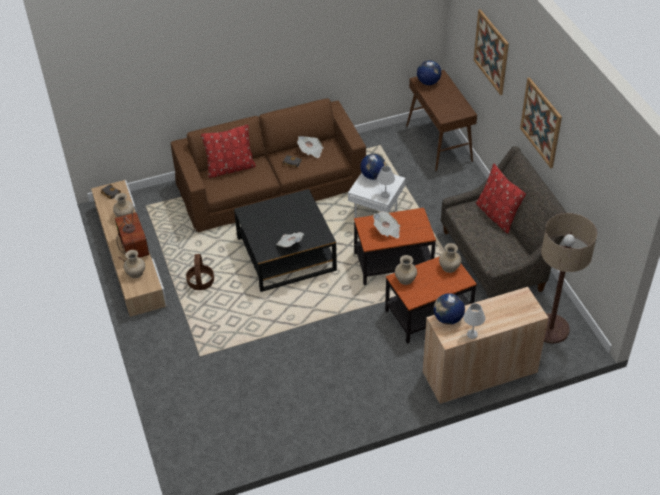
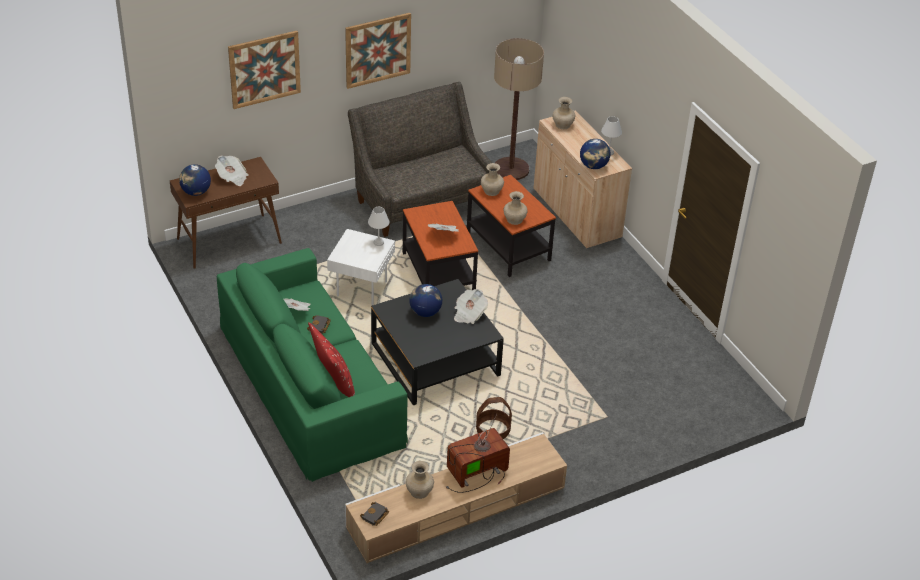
camera: 100 degrees left, 5 degrees down
(135, 273) = (522, 462): beige vase -> beige vase (563, 125)
(271, 184) = (310, 384): brown sofa -> green sofa
(373, 176) = (346, 253): globe -> globe (425, 312)
(447, 100) = (232, 177): none -> newspaper
(496, 216) = (403, 165): red pillow -> none

